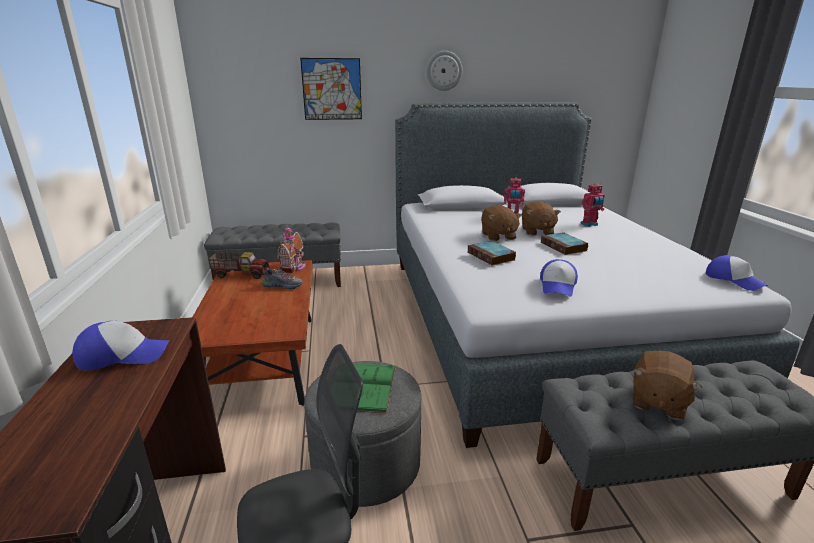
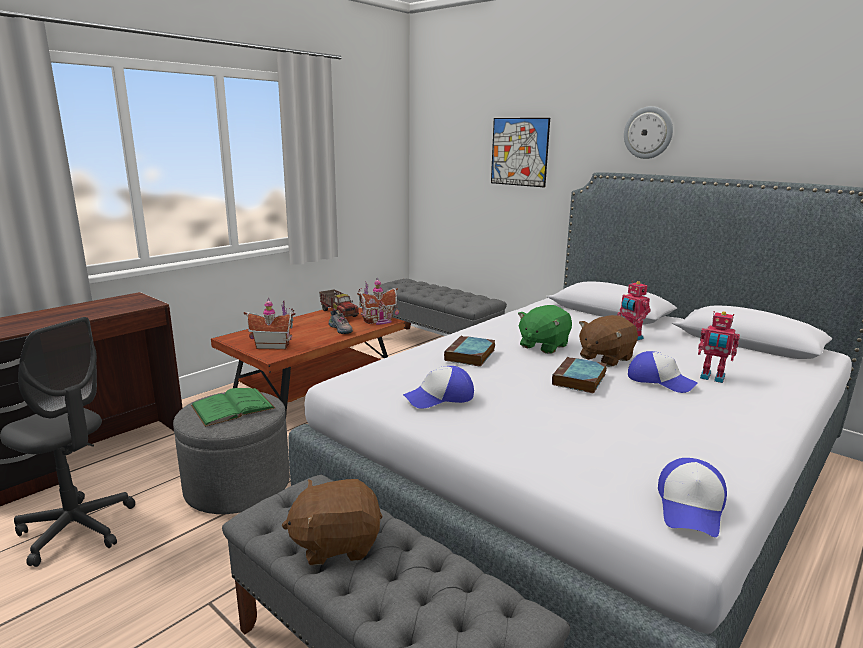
camera: 50 degrees right, 5 degrees down
(123, 355) = (105, 307): cap -> cap (660, 381)
(262, 324) = (272, 345): none -> toy house
(498, 236) = (543, 346): brown plush toy -> green plush toy

